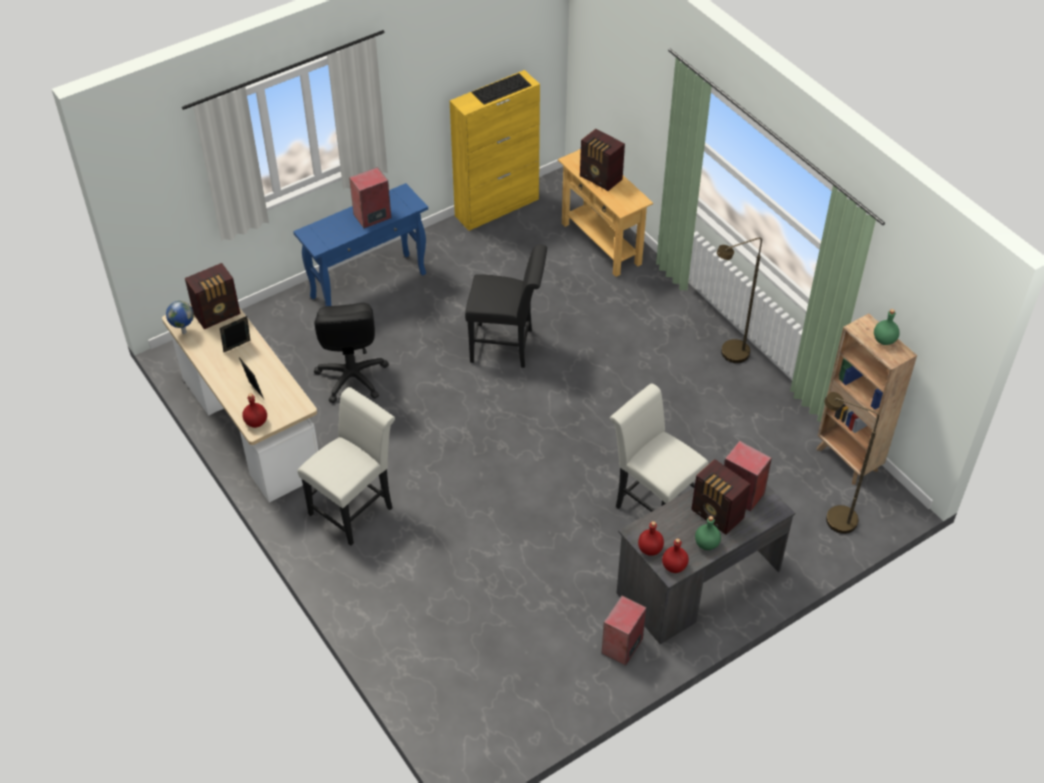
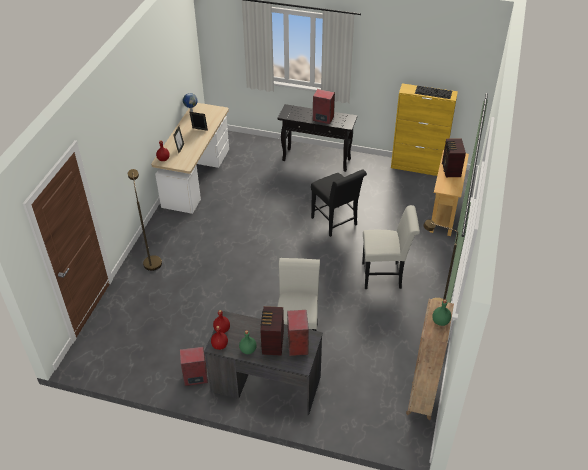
camera: 50 degrees right, 5 degrees down
(218, 314) = (212, 114): radio -> none
(351, 377) = (257, 188): black office chair -> none
(355, 507) = (186, 234): white chair -> white chair (385, 275)
(369, 285) = (317, 160): blue console table -> black console table
(832, 518) = (371, 418): brown floor lamp -> brown floor lamp (151, 260)

